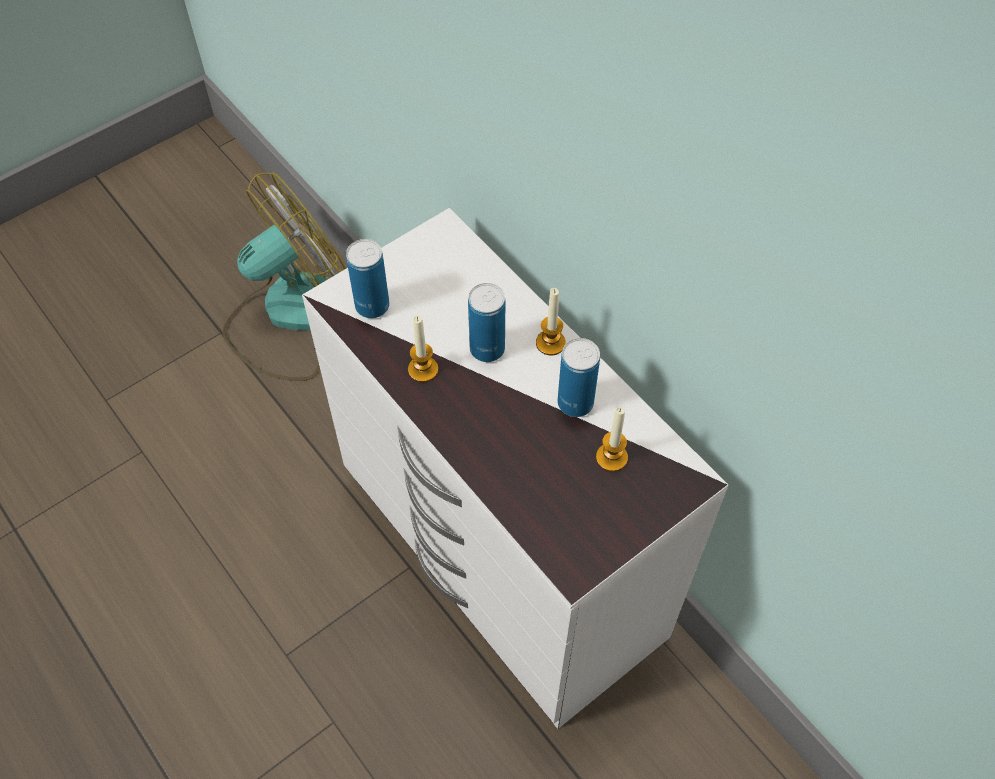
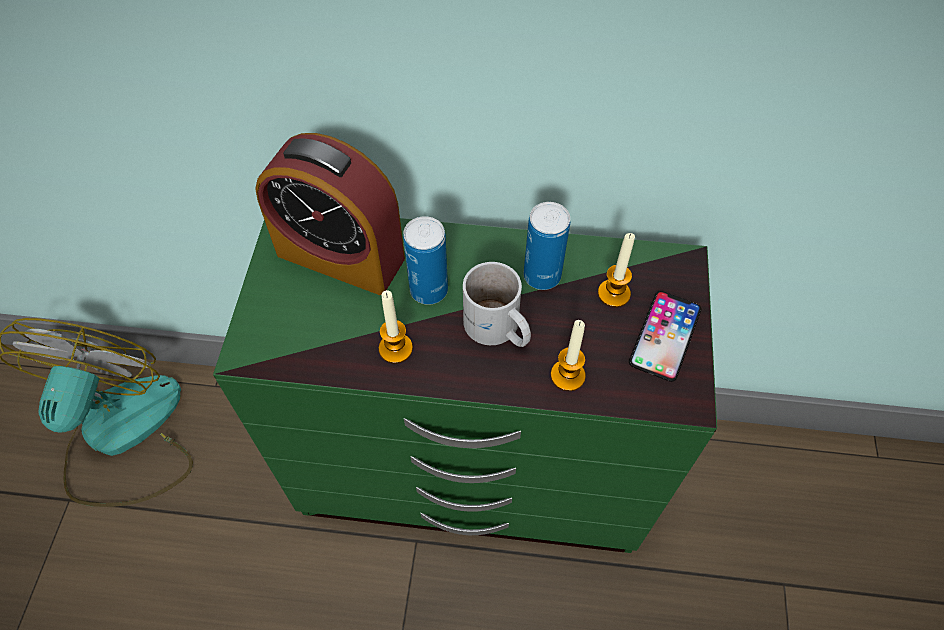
camera: 45 degrees left, 0 degrees up
(372, 306) = (291, 332): can -> none
(456, 279) = (340, 256): none -> alarm clock
(500, 413) = (496, 330): none -> white mug
(501, 558) = (474, 473): white dresser -> green dresser
(550, 343) = (472, 247): candle -> candle (567, 376)
(612, 516) = (665, 335): none -> phone

